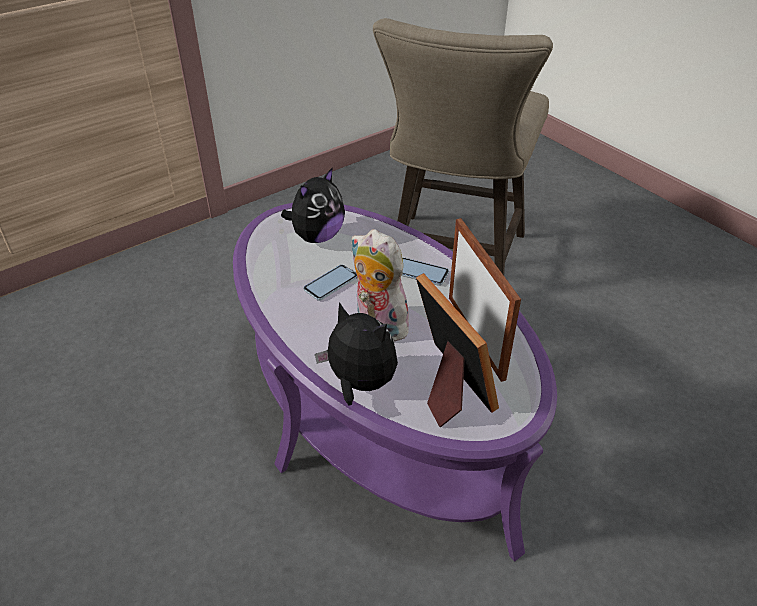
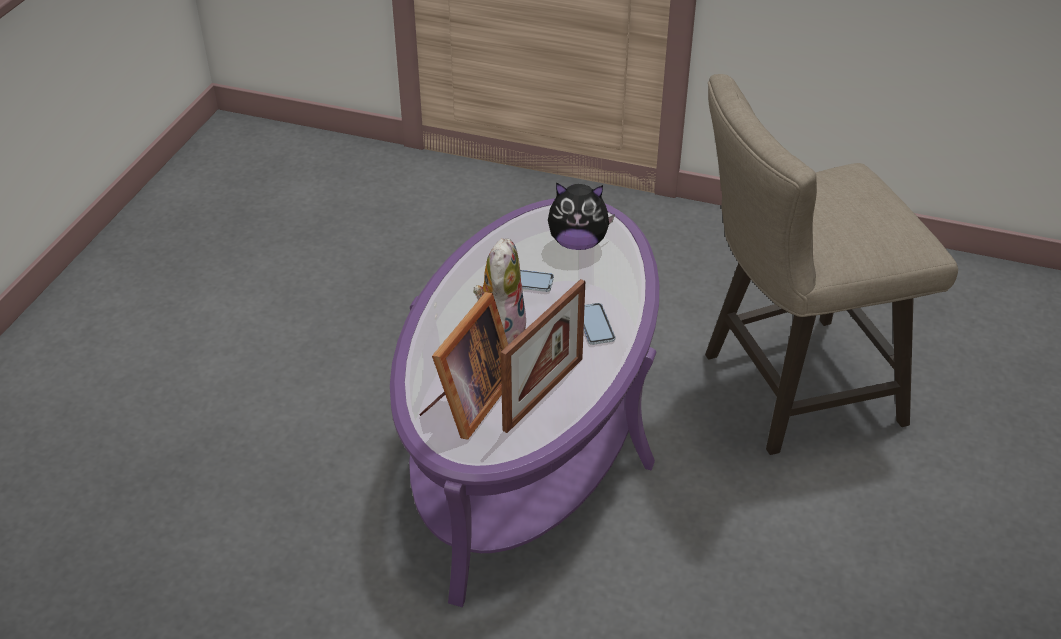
camera: 55 degrees right, 0 degrees up
(359, 384) = (426, 352): plush toy -> none

